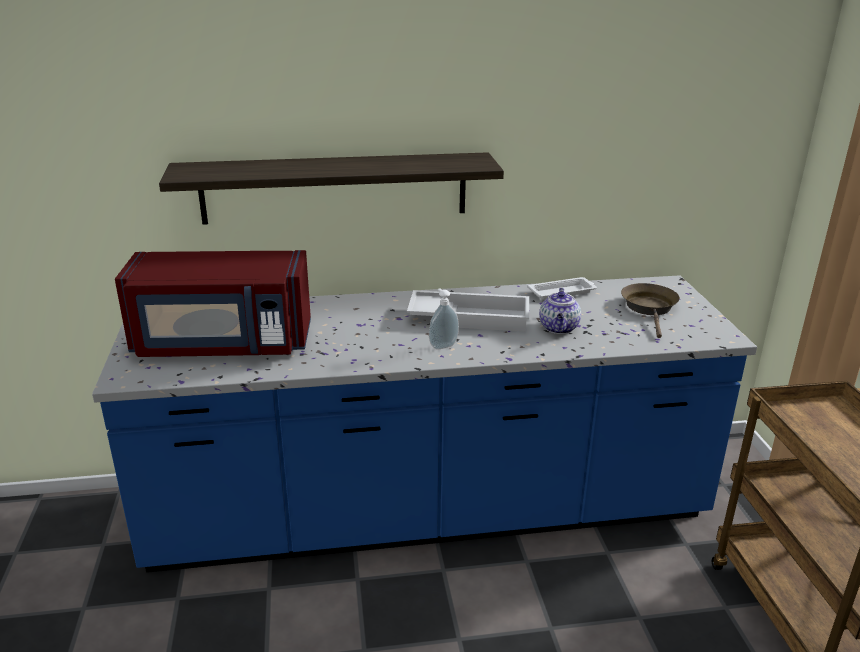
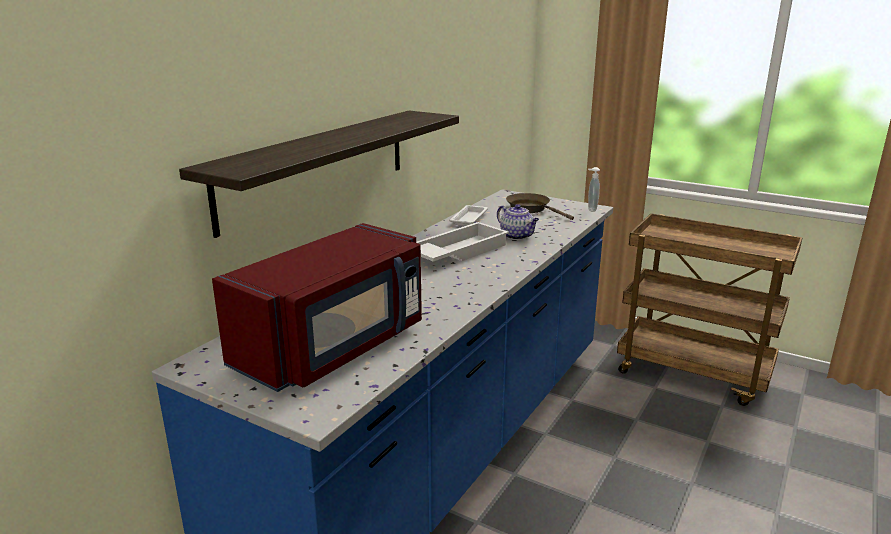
camera: 50 degrees left, 5 degrees down
(442, 345) = (484, 272): soap dispenser -> soap dispenser (591, 209)

